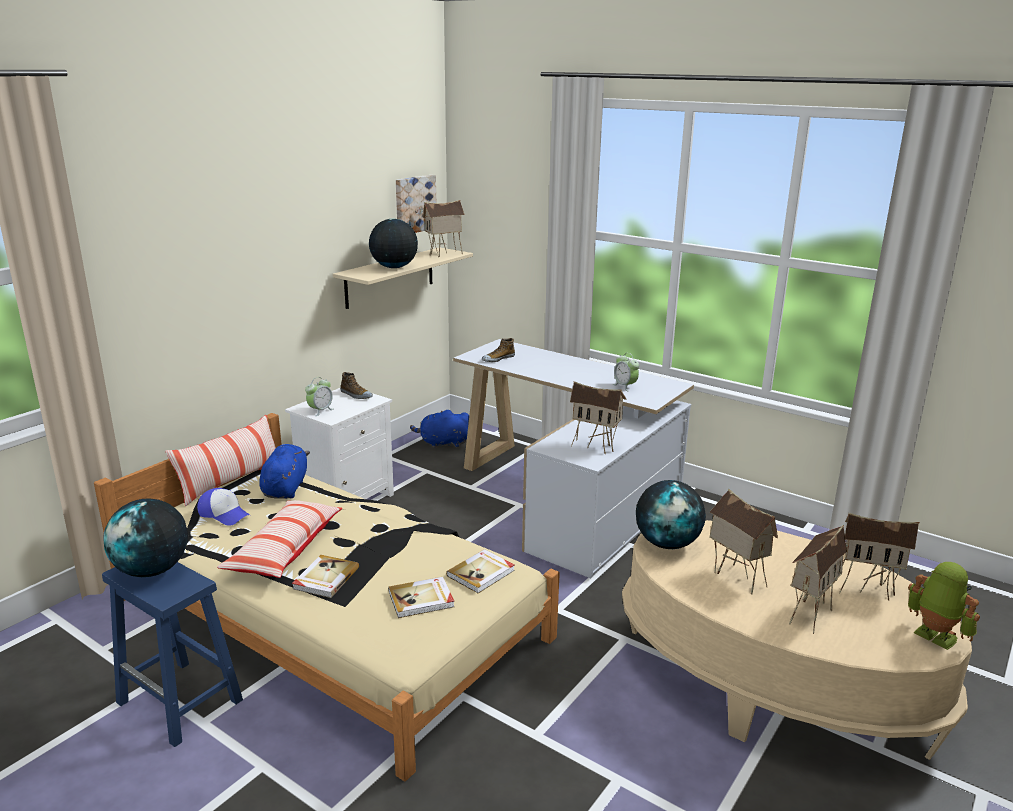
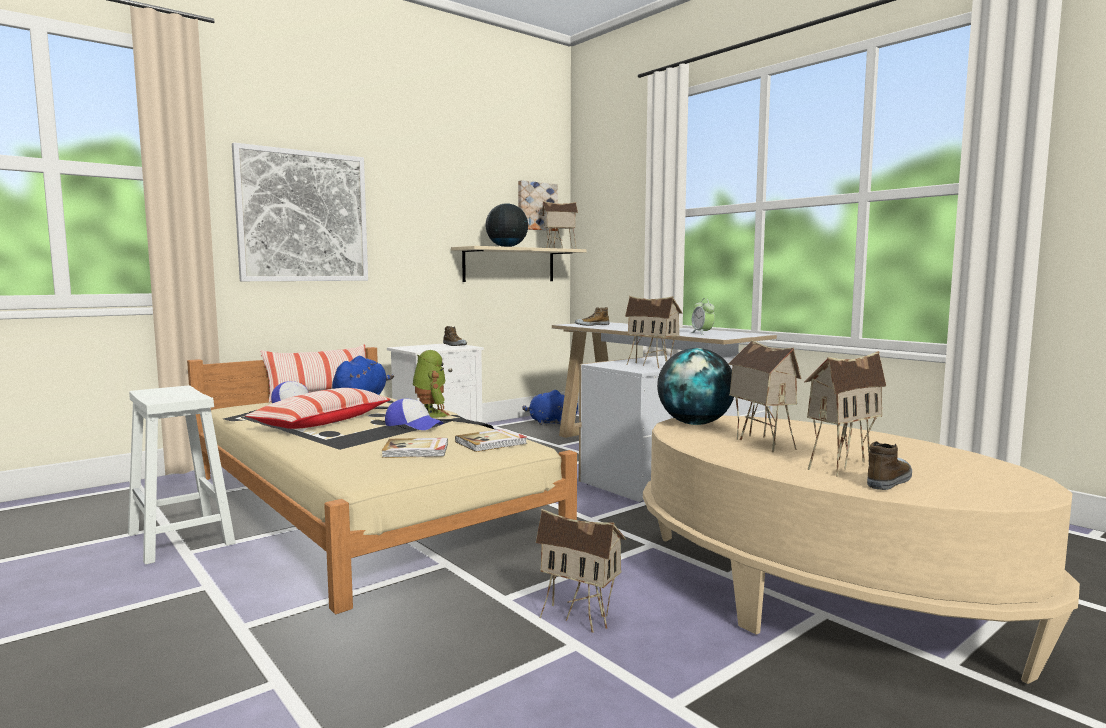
camera: 15 degrees right, 15 degrees down
(152, 570) = (171, 391): globe -> none
(181, 280) = (303, 216): none -> picture
(181, 702) = (181, 539): blue stool -> white stool
(320, 411) = (415, 348): alarm clock -> none
(325, 578) = (339, 436): book -> none
(386, 547) = (413, 425): none -> cap
(851, 634) = (889, 480): none -> shoe
(866, 588) = (929, 458): toy house -> toy house (580, 617)
(933, 637) = (1012, 490): toy robot -> toy robot (430, 415)

